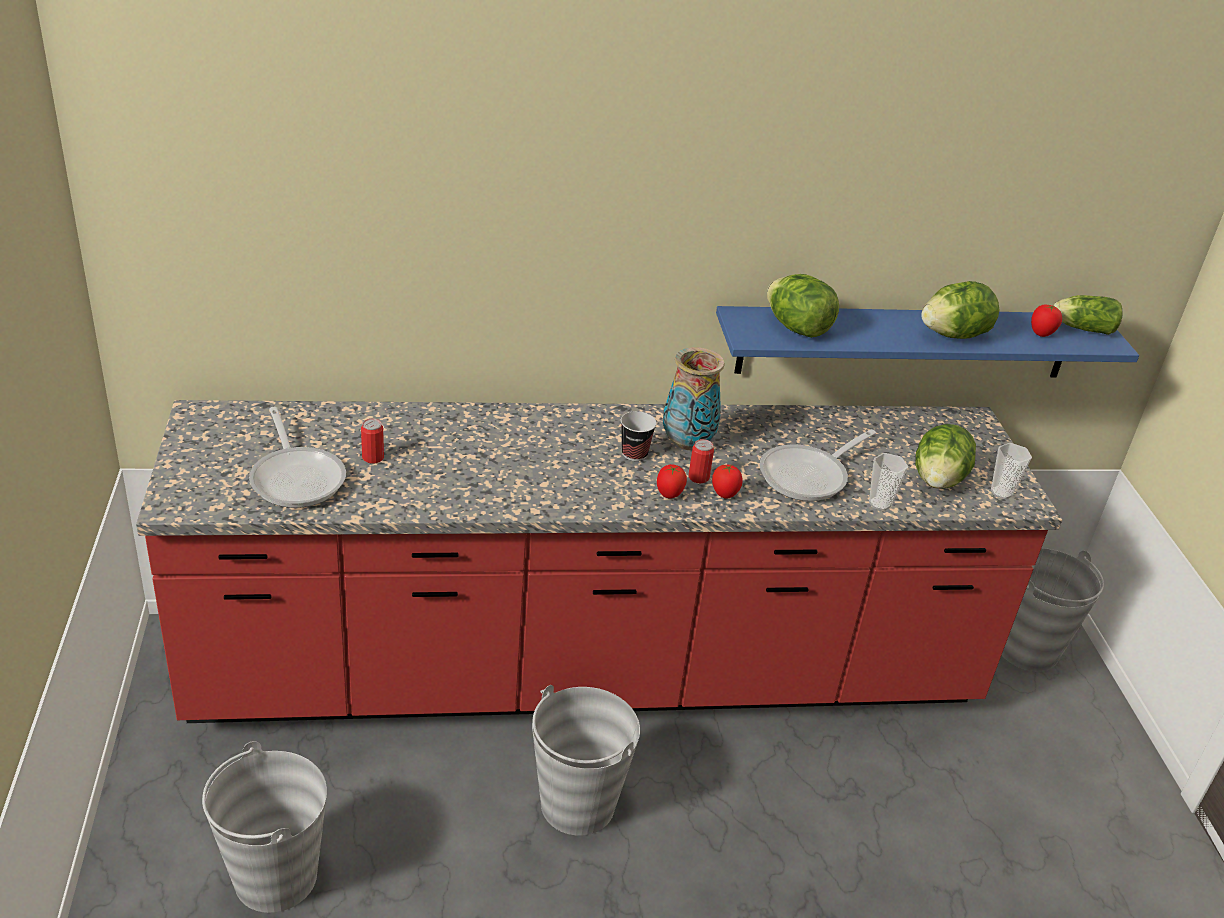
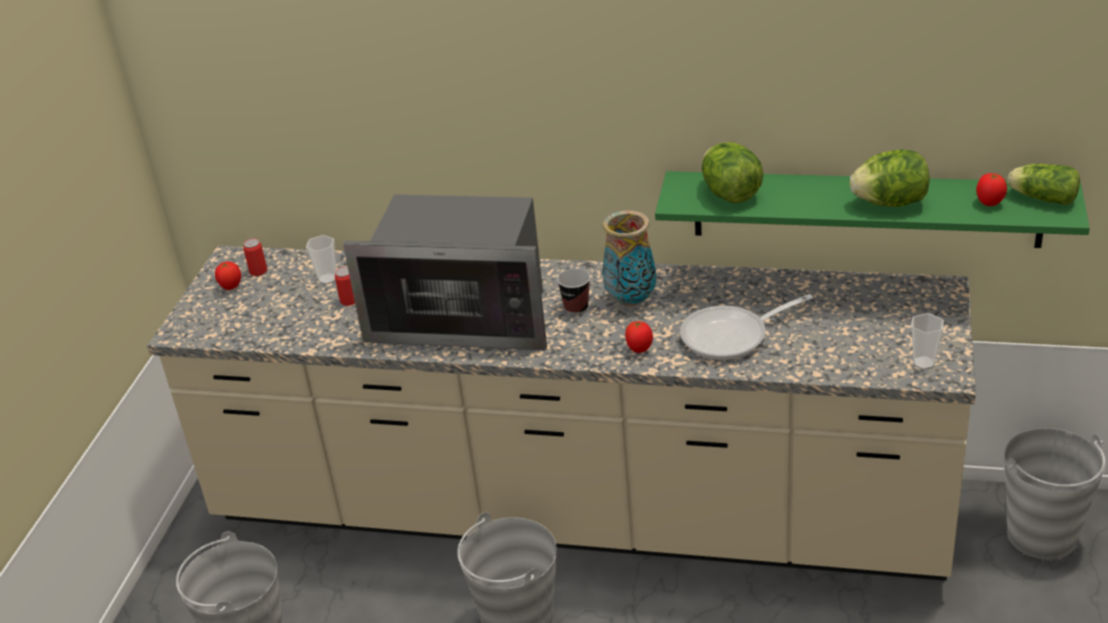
camera: 25 degrees right, 0 degrees up
(297, 477) = (281, 314): frying pan -> none
(518, 470) = (465, 317): none -> microwave
(589, 674) = (575, 514): red counter -> beige counter
(669, 495) = (587, 347): tomato -> tomato (231, 287)
(698, 477) = (624, 332): can -> can (258, 271)
(879, 504) = (787, 366): cup -> cup (327, 279)
(906, 342) = (865, 208): blue shelf -> green shelf
(938, 480) = (862, 348): lettuce -> none

